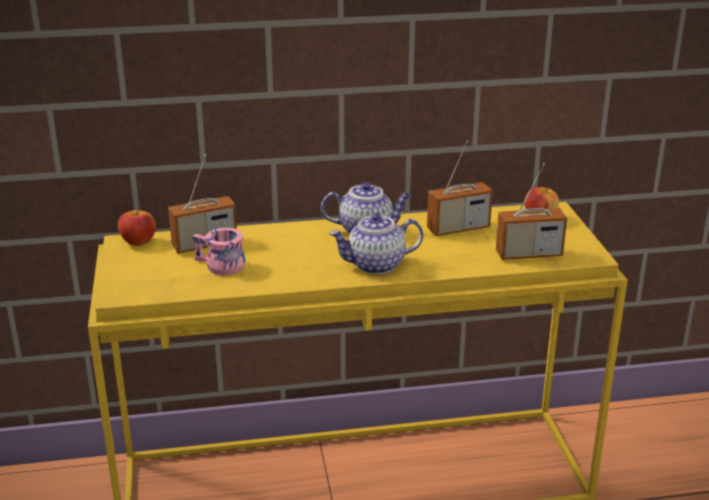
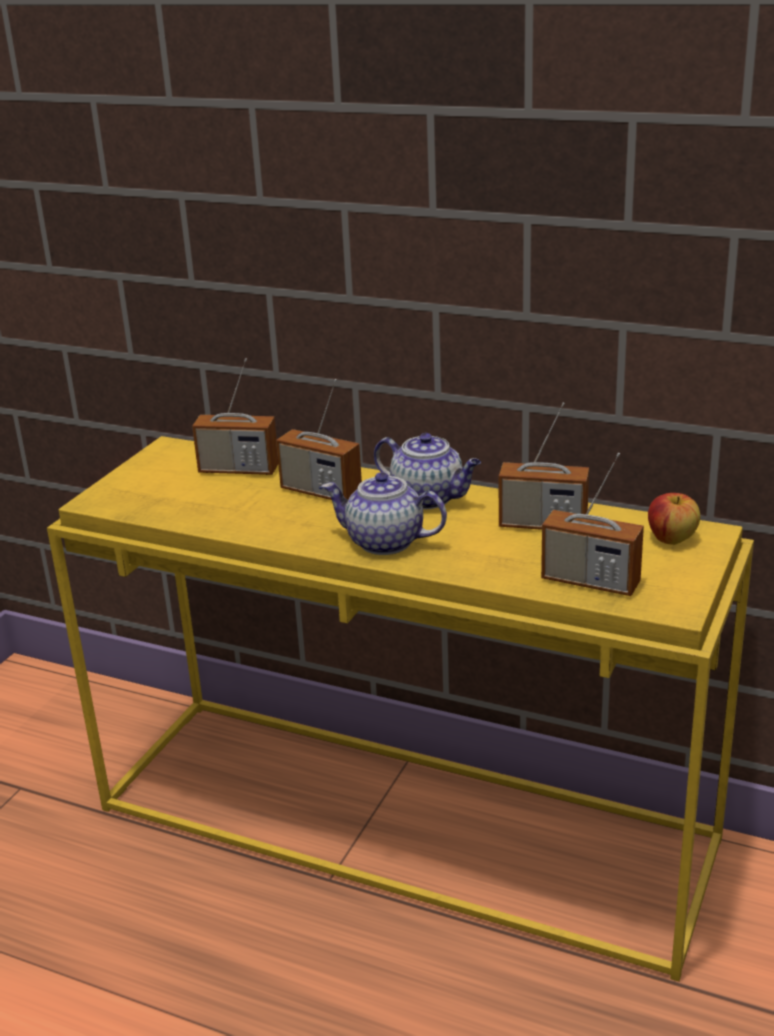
camera: 35 degrees right, 0 degrees up
(138, 242) = (181, 451): apple -> none
(219, 266) = (221, 498): pink mug -> none
(287, 244) = (321, 492): none -> radio

